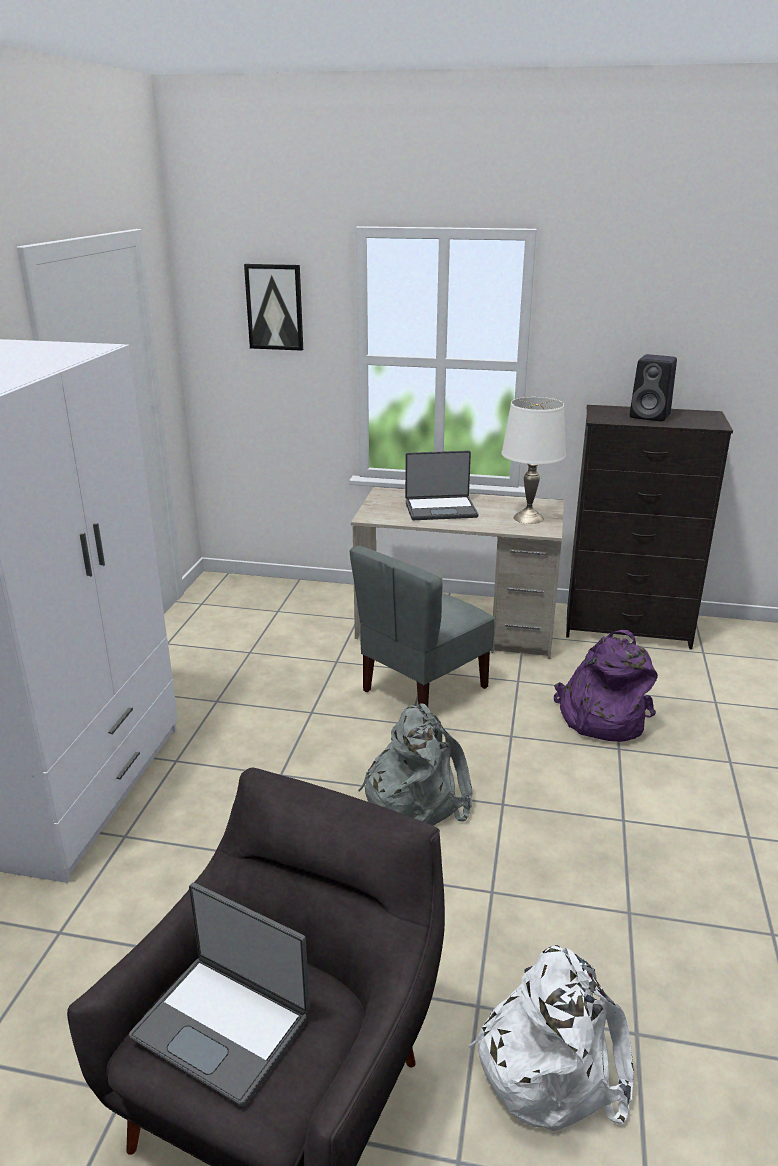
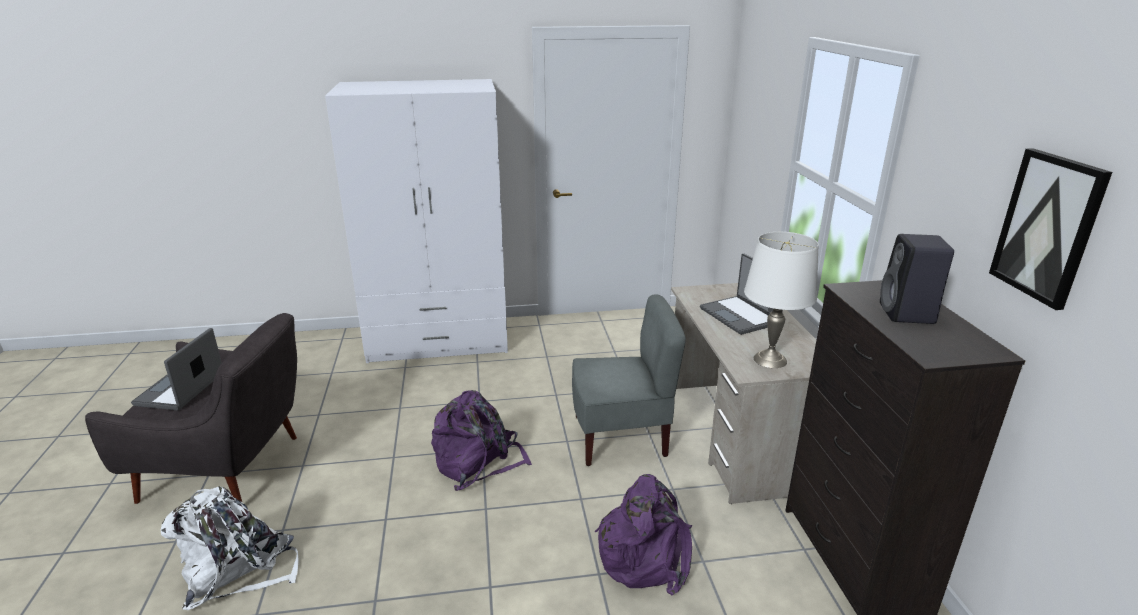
camera: 70 degrees right, 0 degrees up
(275, 307) = (765, 103): picture -> picture (1048, 227)
(416, 796) = (478, 463): grey backpack -> purple backpack
(423, 689) = (620, 437): grey chair -> grey chair turned 150 degrees clockwise

